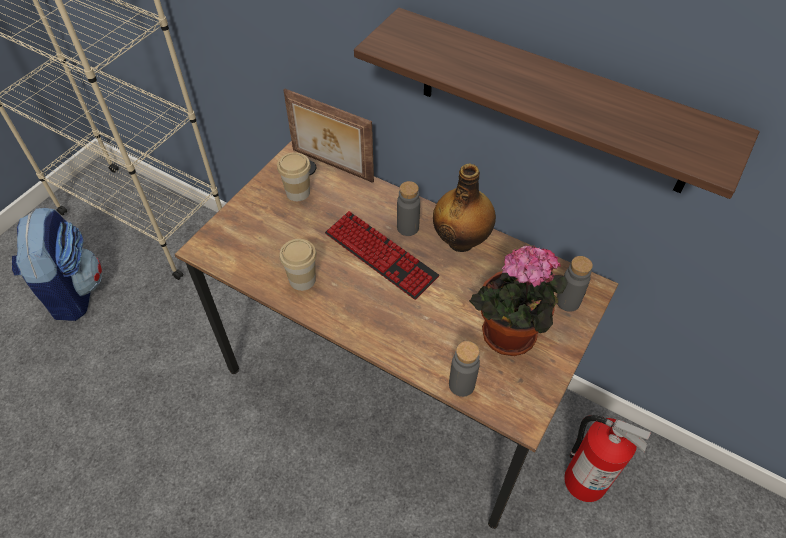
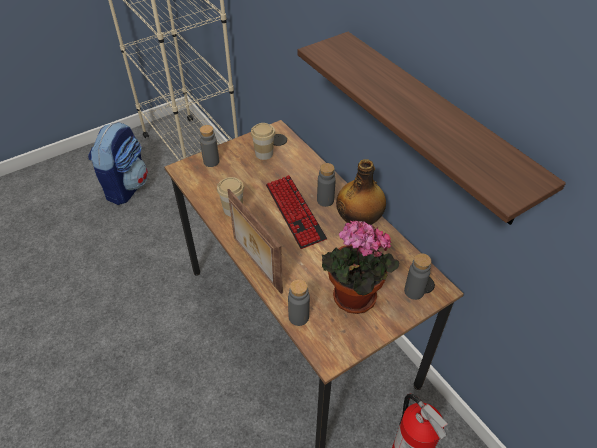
camera: 25 degrees right, 5 degrees down
(235, 226) = (211, 161): none -> grey bottle
(331, 166) = (297, 144): picture frame -> picture frame (255, 264)

